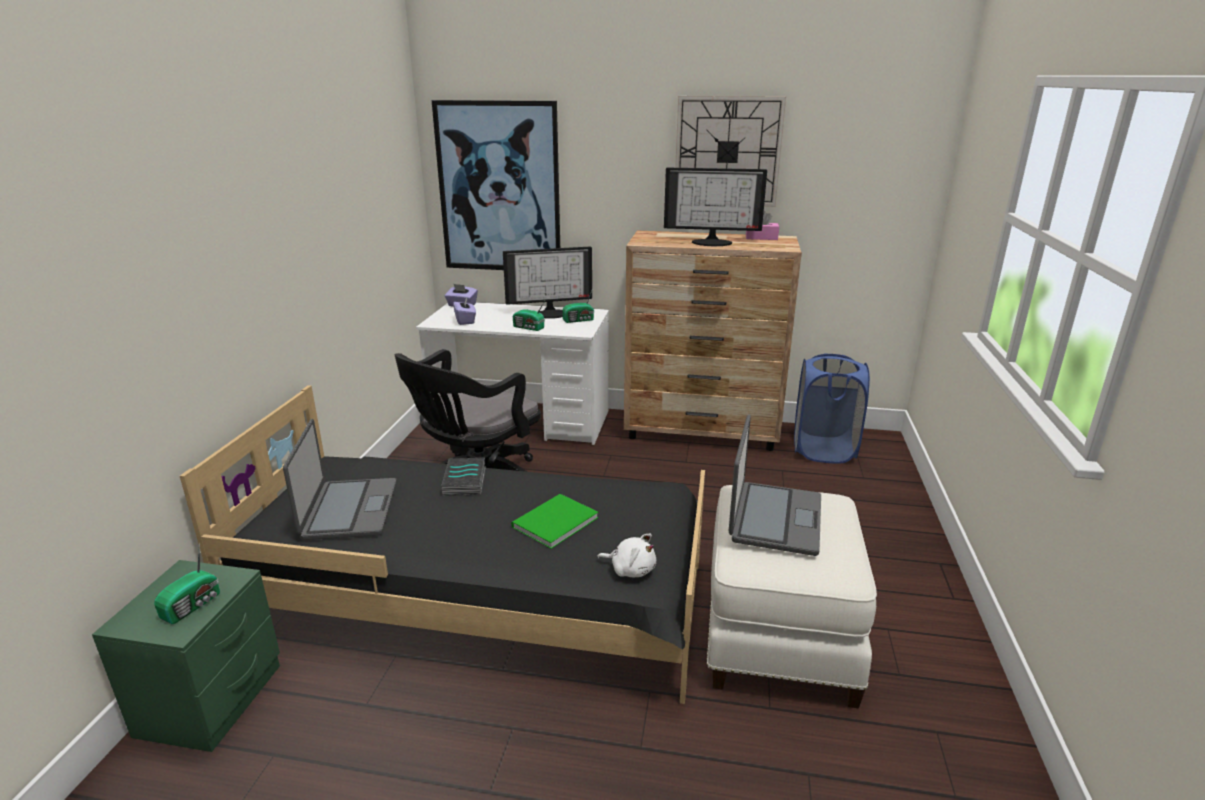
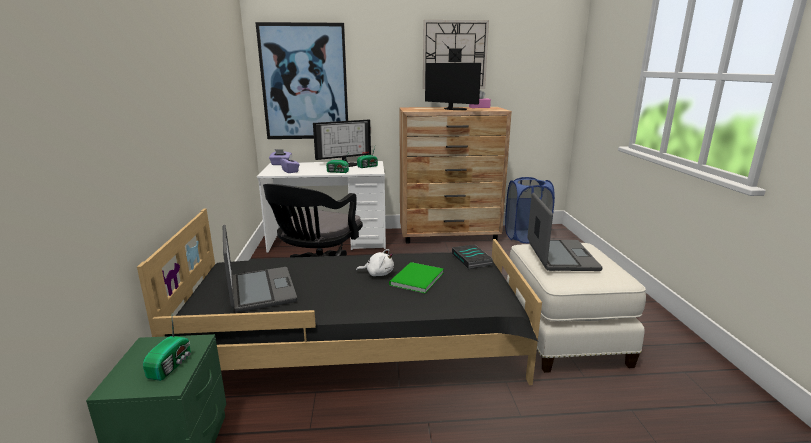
camera: 15 degrees left, 5 degrees down
(465, 481) = (337, 264): book -> book (472, 259)
(630, 569) = (486, 297): white plush toy -> white plush toy (378, 273)
(712, 242) = (453, 109): monitor -> monitor turned 135 degrees counterclockwise

